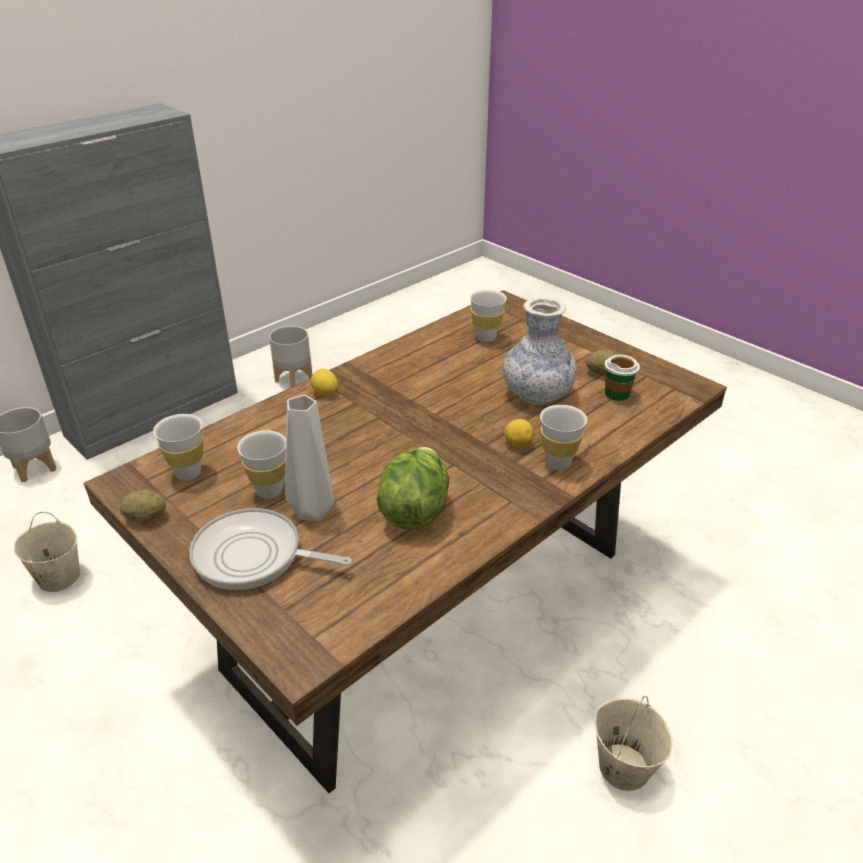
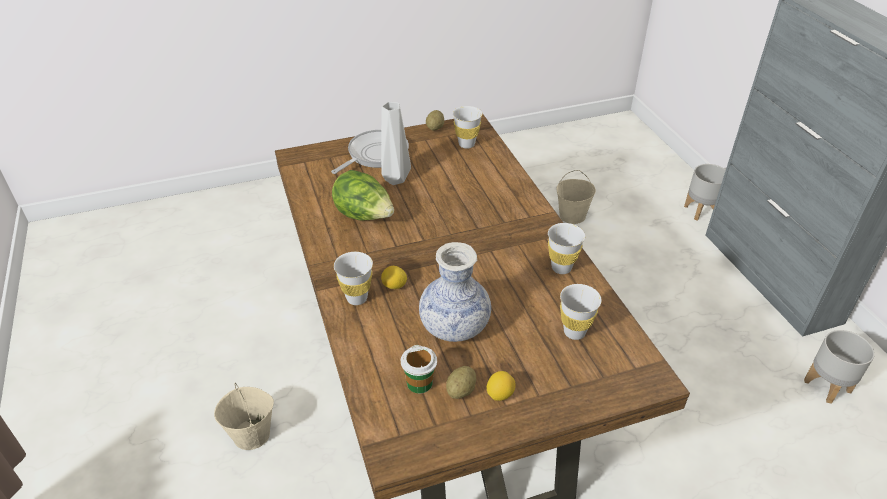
camera: 115 degrees right, 5 degrees up
(269, 490) = (427, 168): white cup -> white cup (561, 268)
(325, 393) = (526, 211): lemon -> lemon (500, 394)

